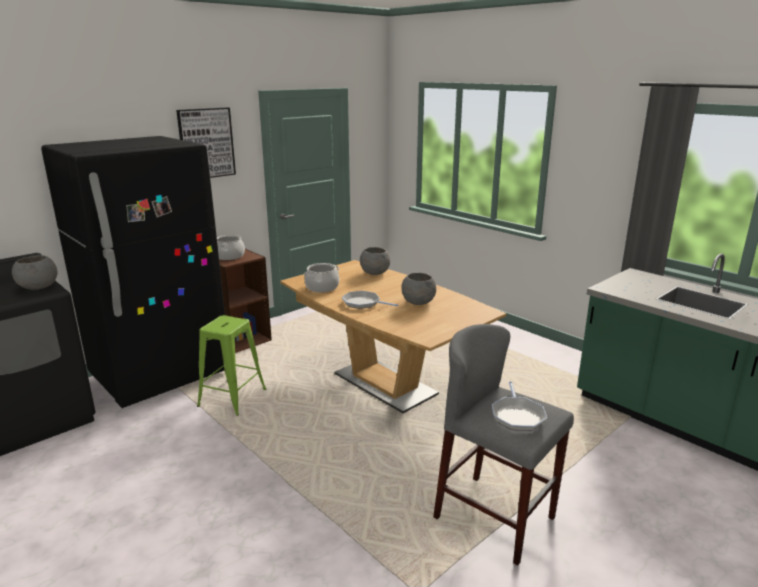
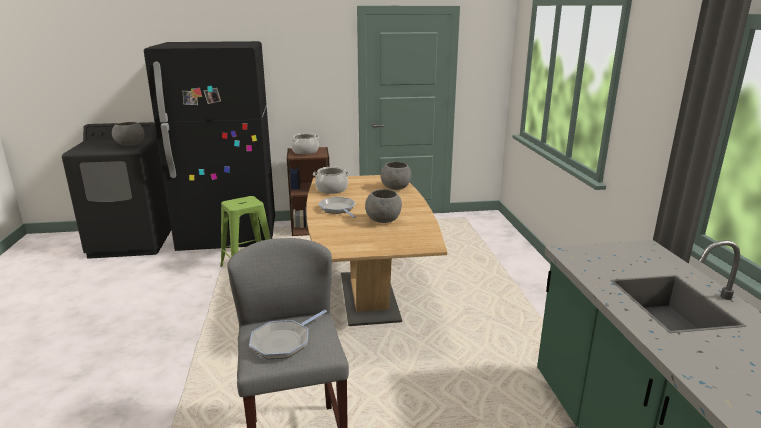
camera: 35 degrees right, 0 degrees up
(206, 143) = (300, 50): picture -> none

